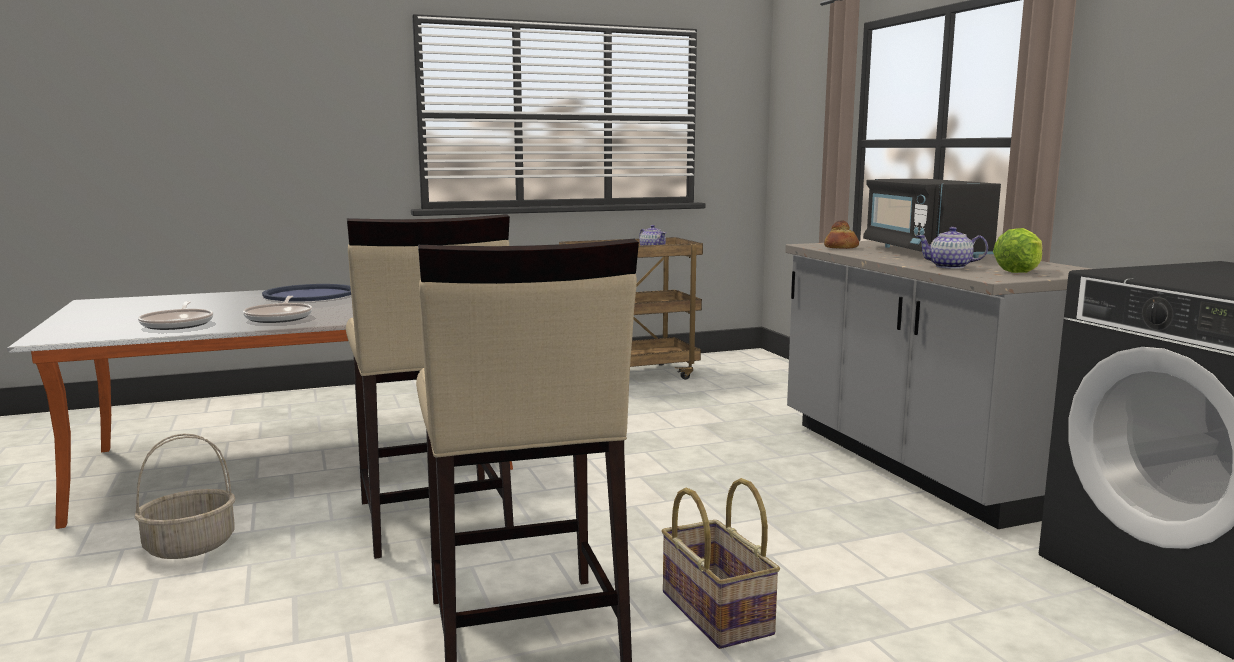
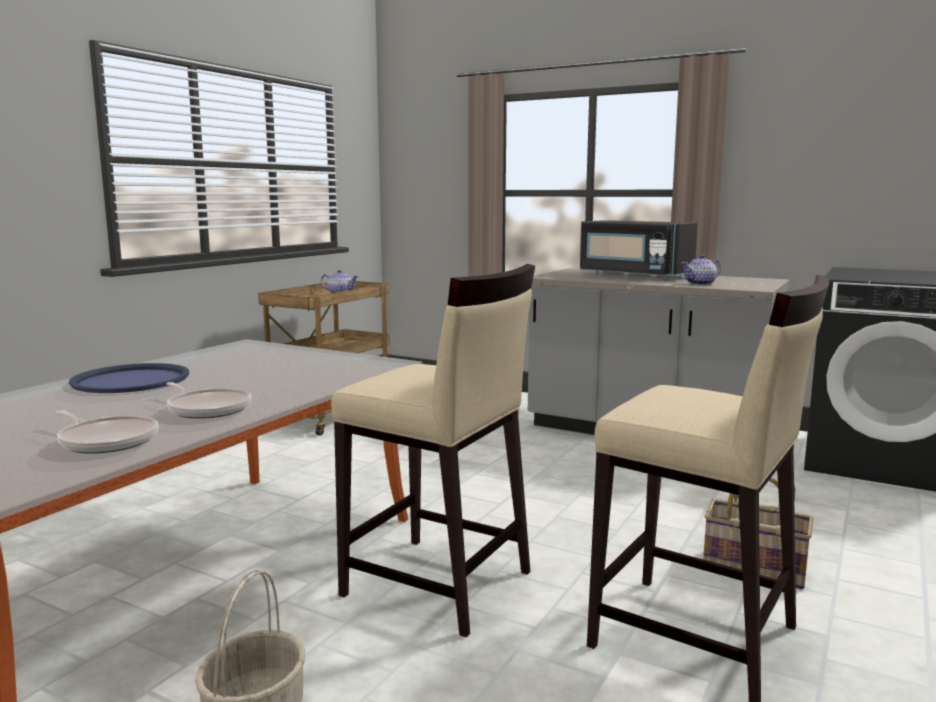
camera: 40 degrees left, 0 degrees up
(841, 247) = (574, 276): bread -> none
(1019, 271) = (742, 283): lettuce -> none

